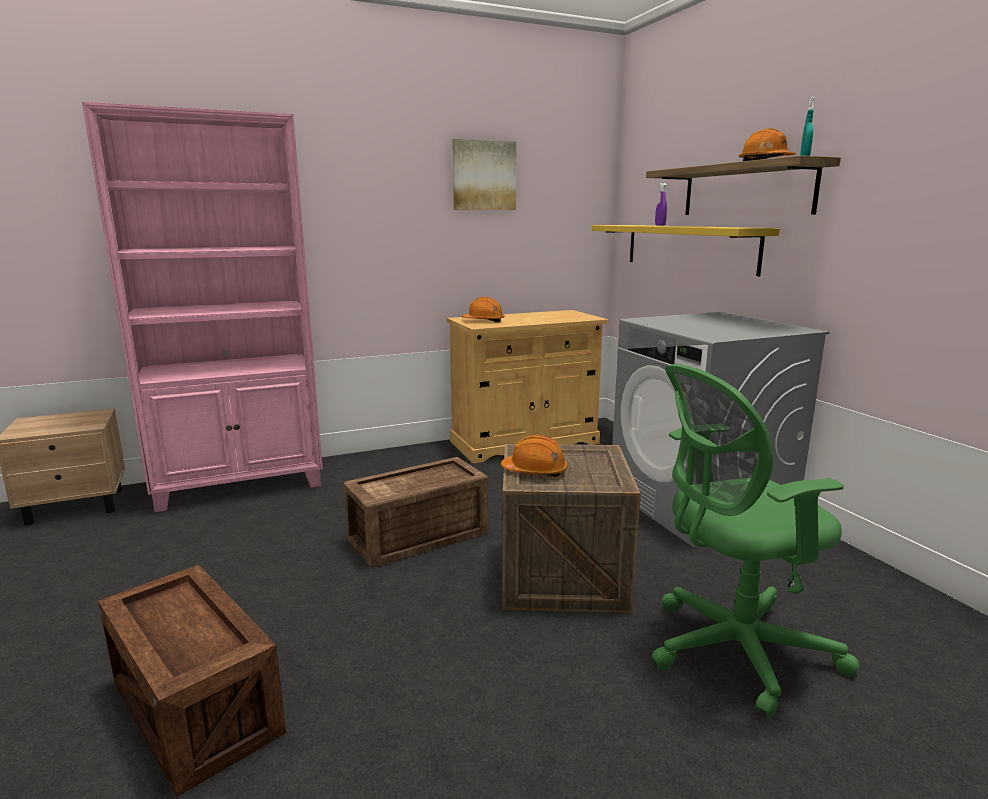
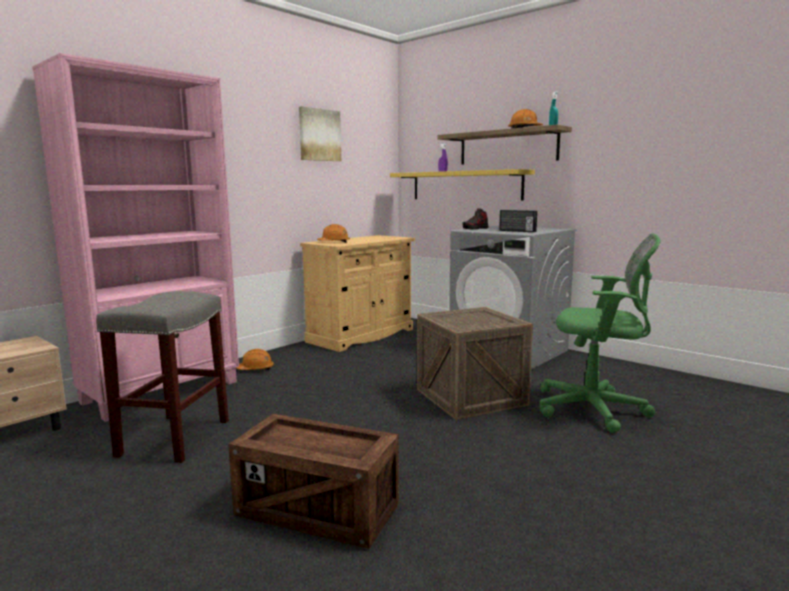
camera: 25 degrees left, 5 degrees down
(186, 549) = (175, 437): none -> grey stool
(421, 537) = (355, 396): crate -> none
(535, 471) = (457, 323): orange hard hat -> orange hard hat (255, 369)
(663, 318) = (475, 229): none -> shoe
(711, 330) = (517, 231): none -> radio
(732, 651) = (596, 409): green office chair -> green office chair turned 120 degrees counterclockwise

